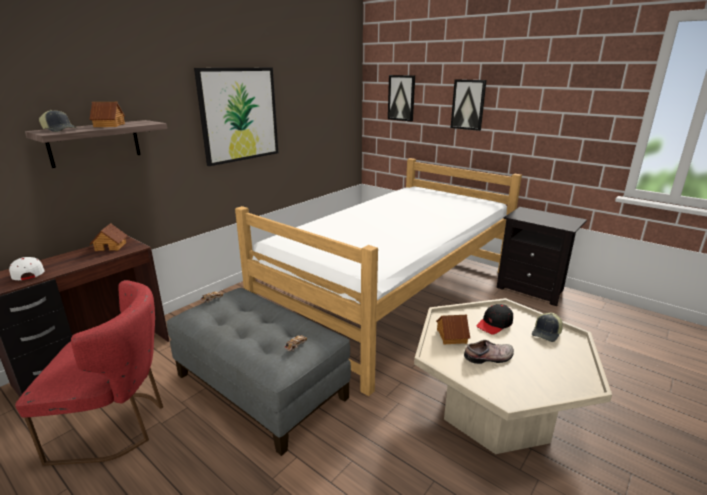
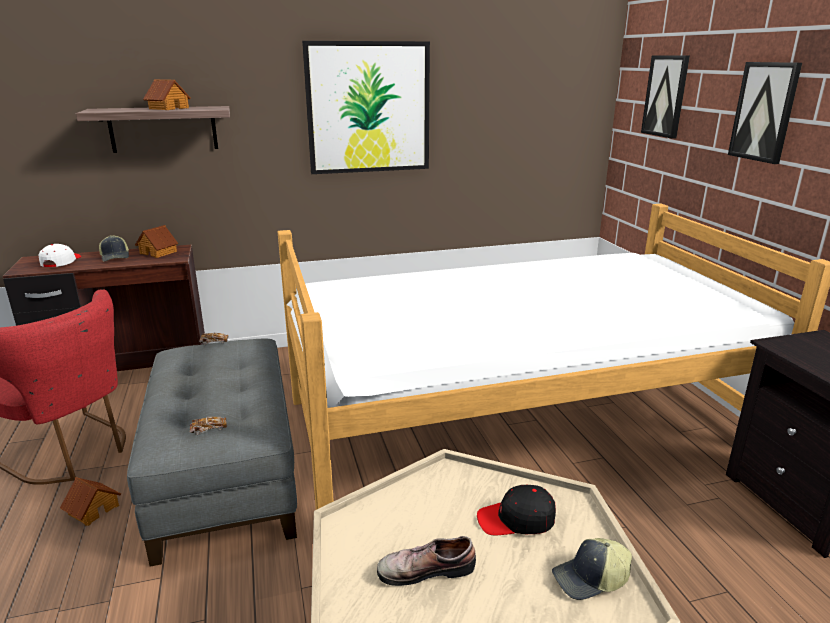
camera: 35 degrees right, 0 degrees up
(60, 130) = (111, 109): cap -> cap (116, 257)
(451, 336) = (418, 506): toy house -> toy house (93, 509)
(489, 358) = (425, 568): shoe -> shoe turned 150 degrees clockwise

